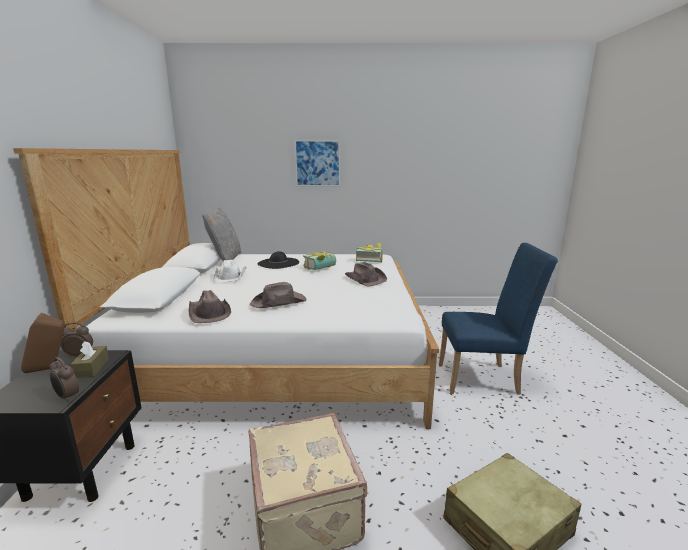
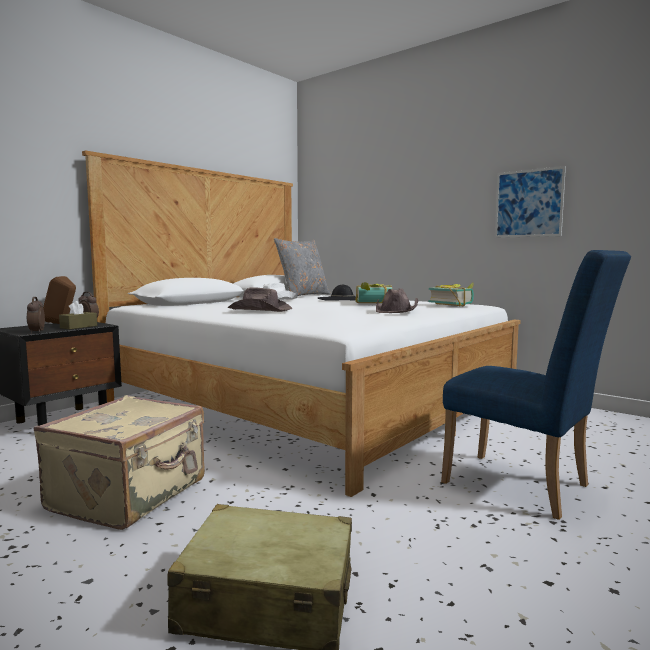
camera: 40 degrees right, 10 degrees down
(209, 313) = (194, 309): brown hat -> none
(317, 163) = (428, 186): picture -> picture (528, 203)

